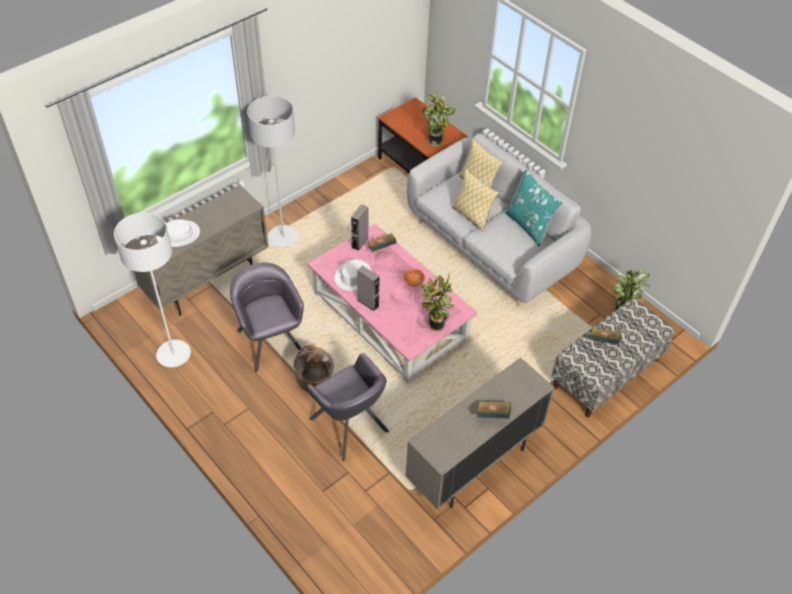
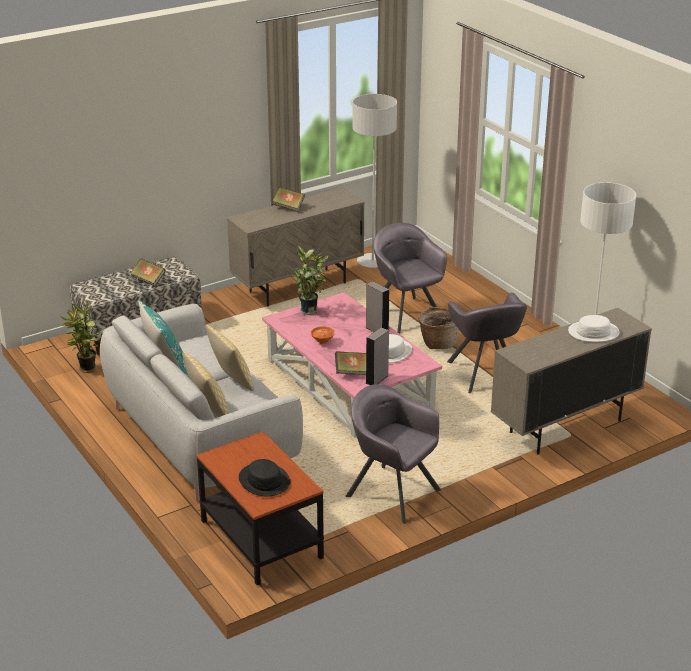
camera: 170 degrees left, 20 degrees down
(283, 237) = (473, 466): grey floor lamp -> grey floor lamp (372, 262)
(340, 209) = (392, 492): none -> grey armchair
(416, 120) = (264, 480): none -> black hat
(437, 142) = (245, 448): potted plant -> none

